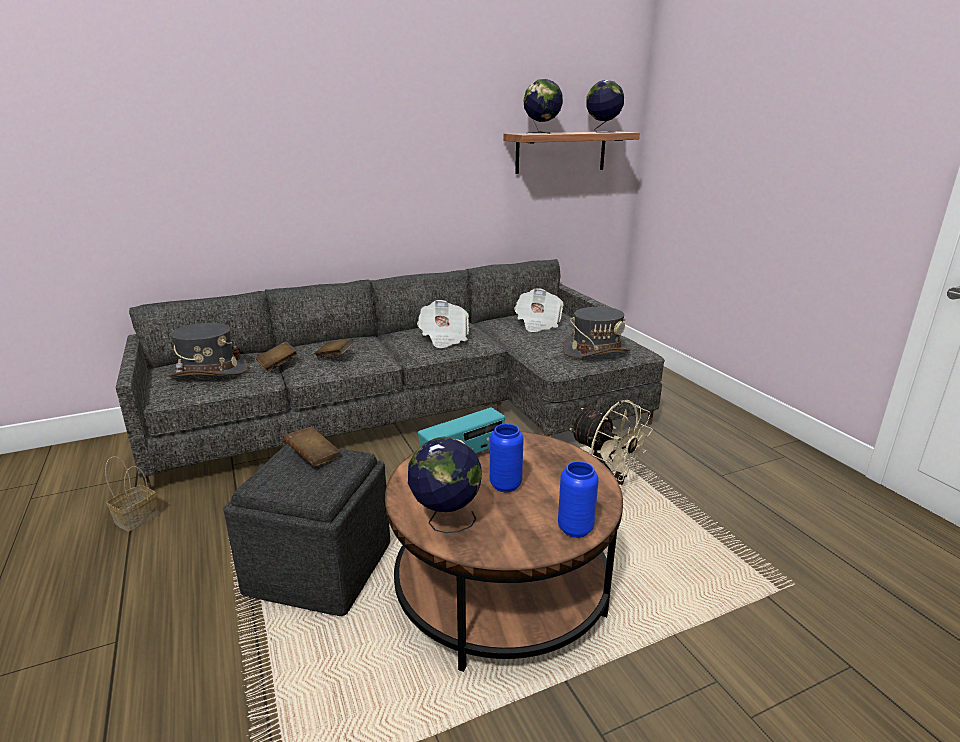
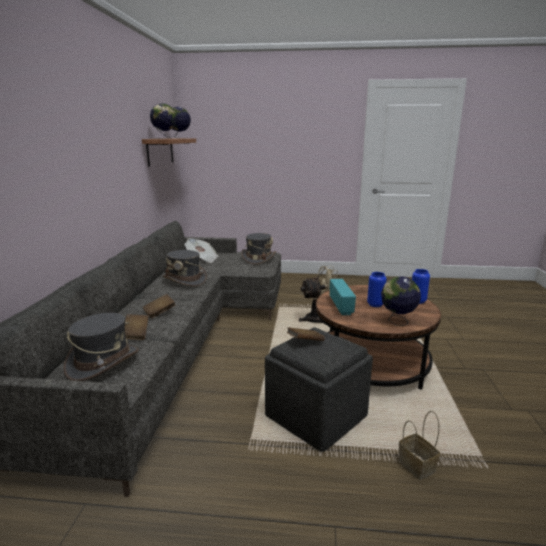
camera: 60 degrees left, 5 degrees down
(138, 517) = (168, 505): basket -> basket (415, 465)
(444, 338) = (185, 280): newspaper -> grey hat

